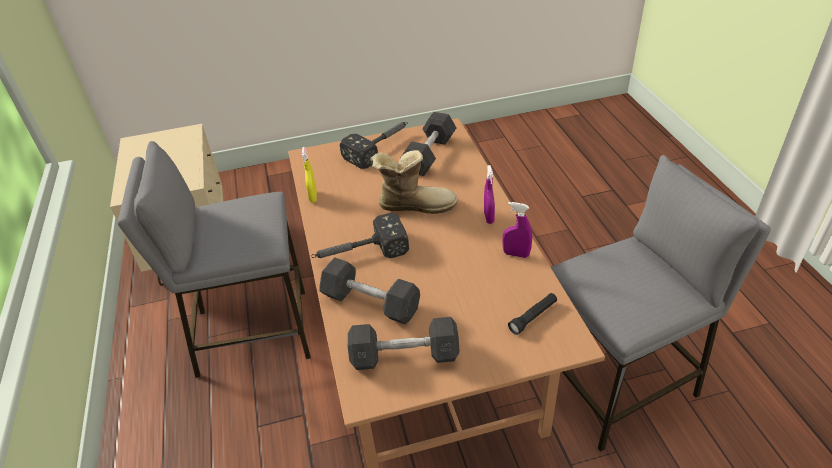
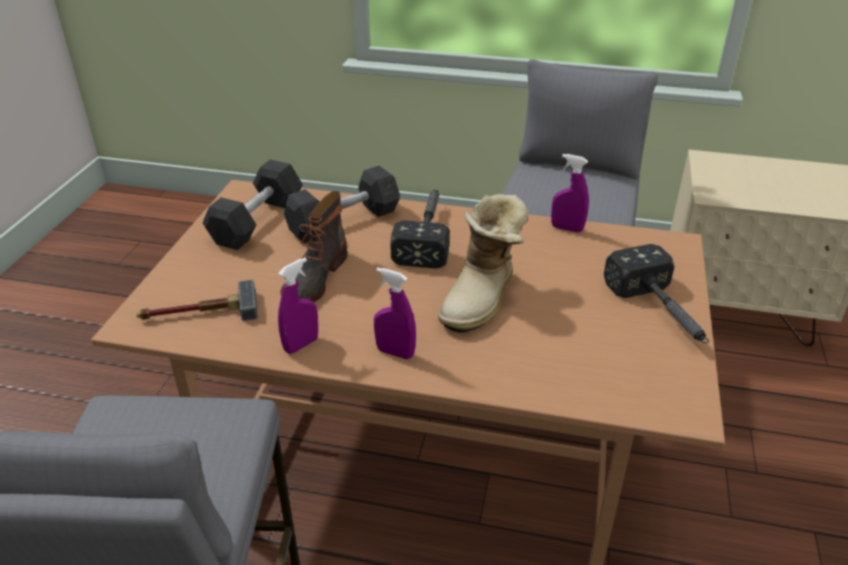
camera: 115 degrees right, 5 degrees down
(313, 197) = (566, 229): yellow spray bottle -> purple spray bottle
(429, 155) = (605, 355): grey dumbbell -> none
(451, 282) = (314, 278): none -> boot
(533, 317) = (198, 313): black flashlight -> hammer

